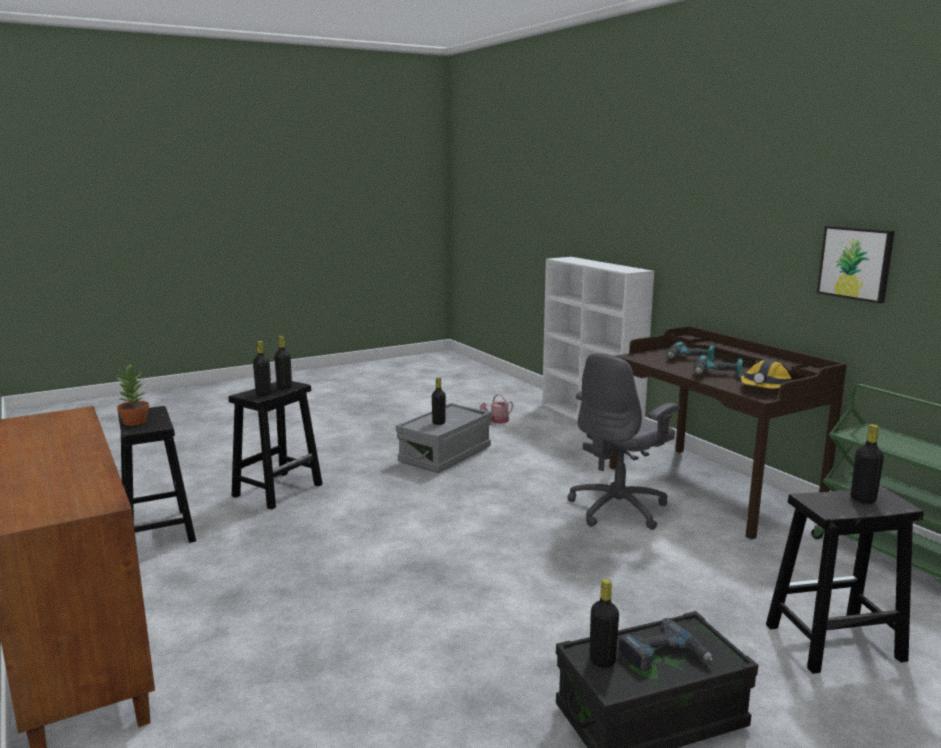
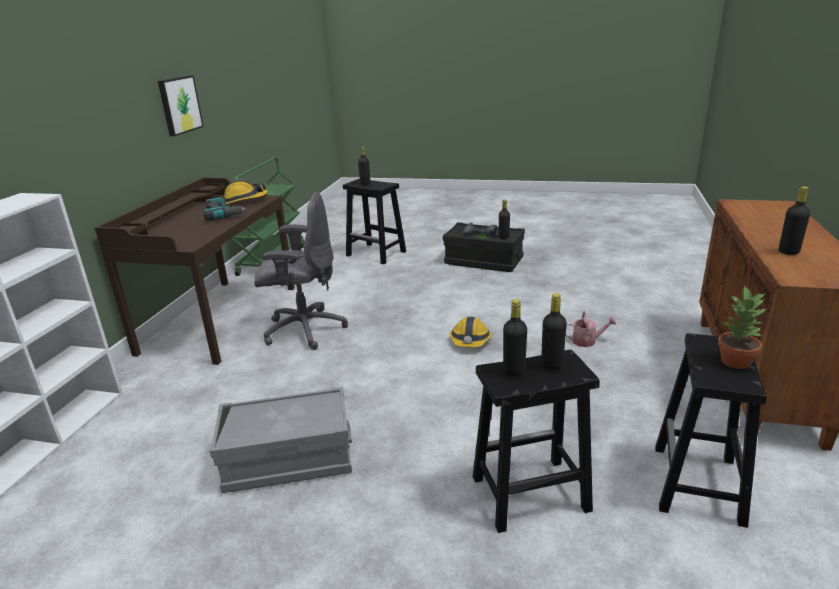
camera: 135 degrees left, 10 degrees up
(438, 423) = (297, 415): black bottle -> black bottle (788, 252)
(446, 562) = (470, 341): none -> hard hat
(497, 421) = (108, 504): watering can -> watering can (587, 341)
(689, 360) = (178, 230): power drill -> none

